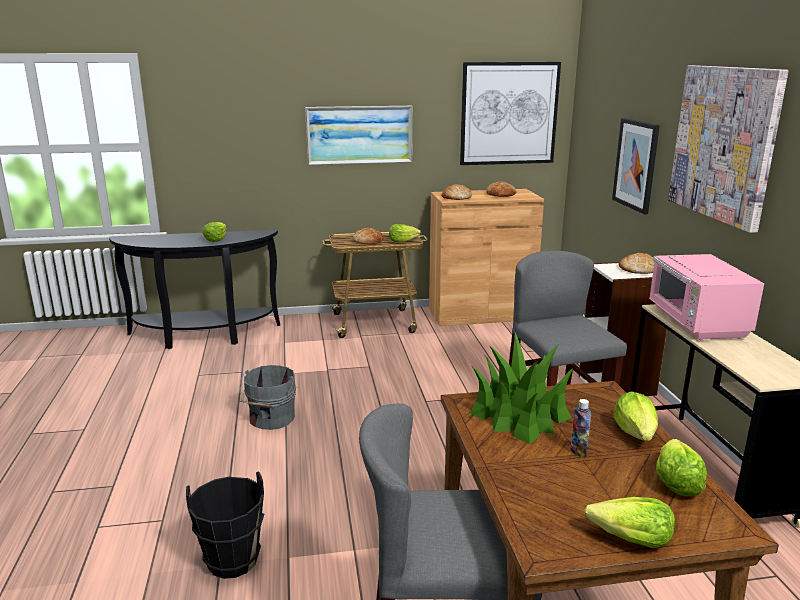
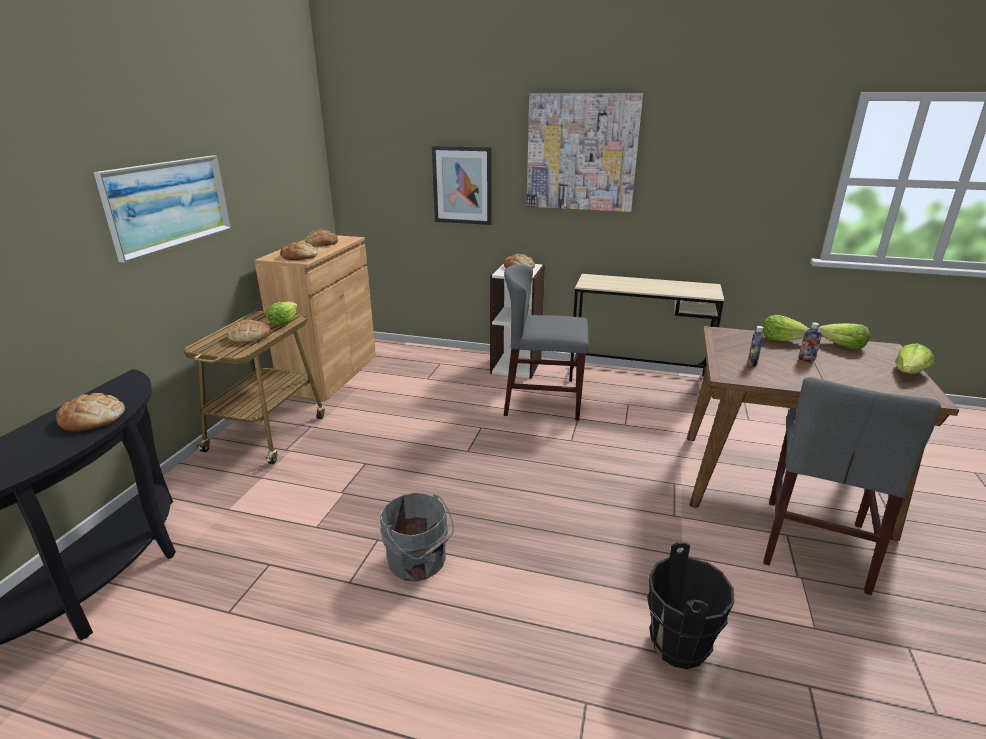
camera: 65 degrees left, 5 degrees up
(216, 239) = (92, 418): lettuce -> bread
(509, 114) = (289, 155): picture -> none
(519, 415) = (752, 363): potted plant -> bottle
(696, 323) = (619, 284): pink microwave -> none

